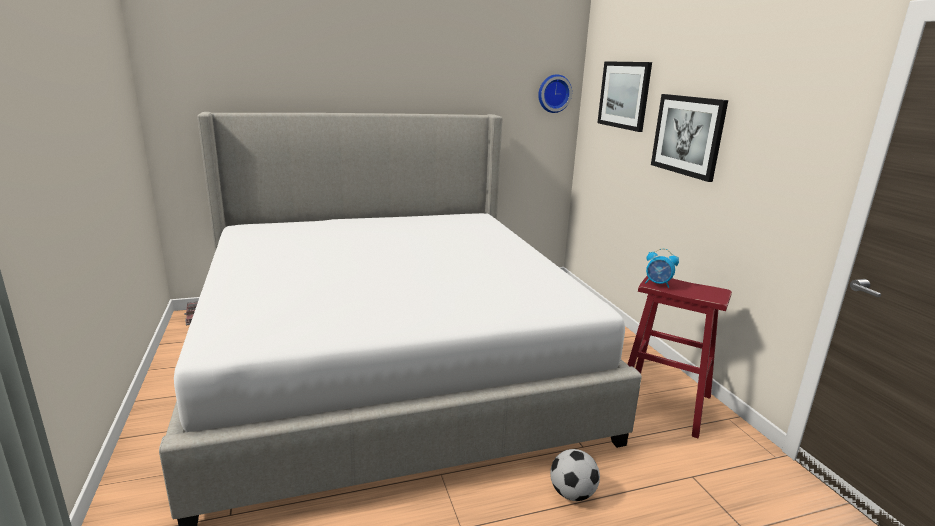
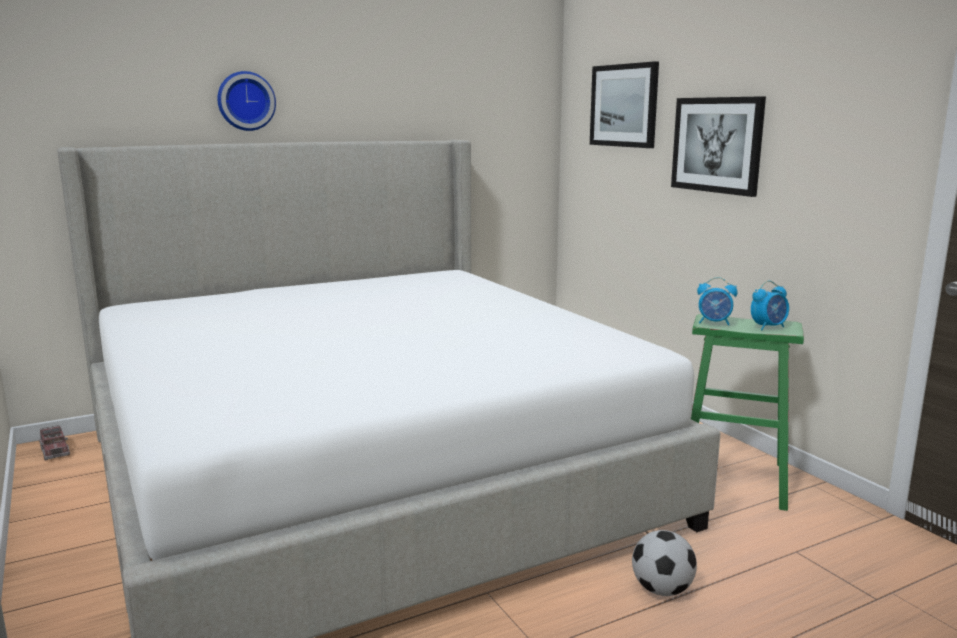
camera: 10 degrees left, 5 degrees down
(553, 93) = (528, 111): wall clock -> wall clock (246, 101)
(664, 403) = (733, 478): red stool -> green stool
(701, 293) = (768, 327): none -> alarm clock

